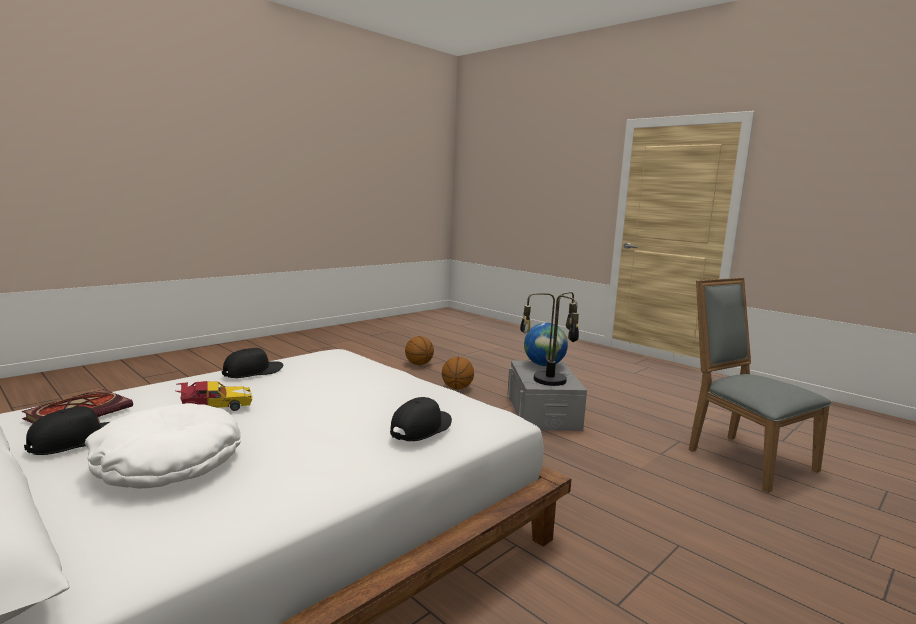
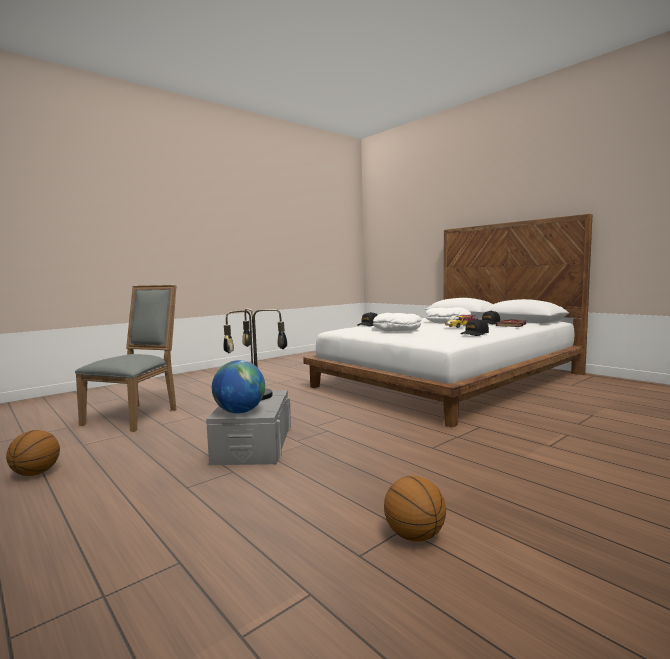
camera: 175 degrees left, 5 degrees down
(364, 406) = (397, 330): none -> white pillow
(457, 388) = (342, 474): basketball -> basketball (35, 473)
(743, 458) = (136, 415): grey chair -> grey chair turned 135 degrees counterclockwise

